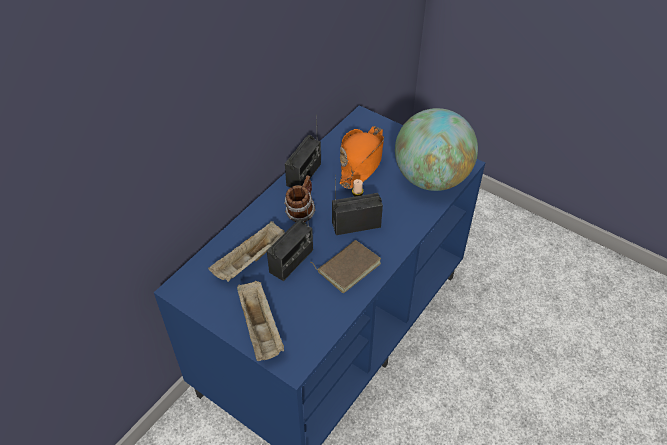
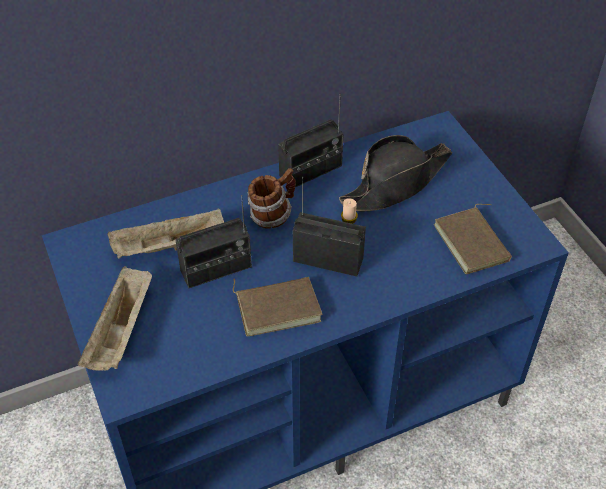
camera: 30 degrees right, 0 degrees up
(361, 161) = (396, 183): orange hat -> black hat
(431, 178) = (473, 243): globe -> brown book

